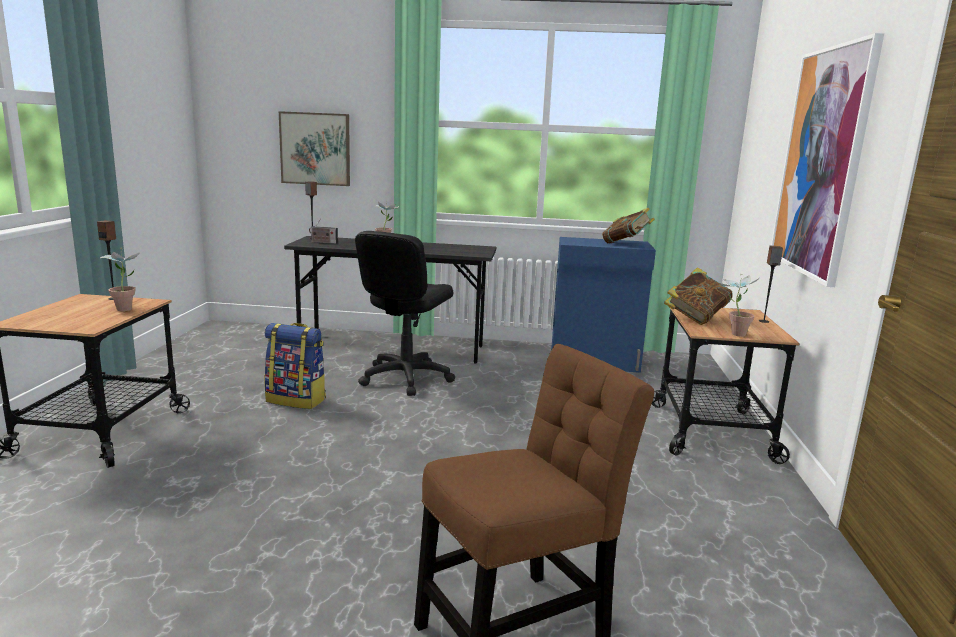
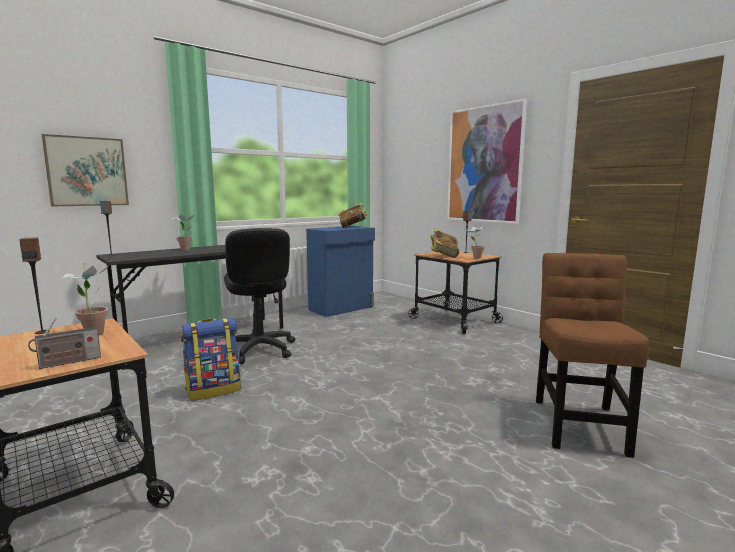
camera: 45 degrees left, 5 degrees down
(323, 242) = (134, 255): radio -> radio (67, 362)

